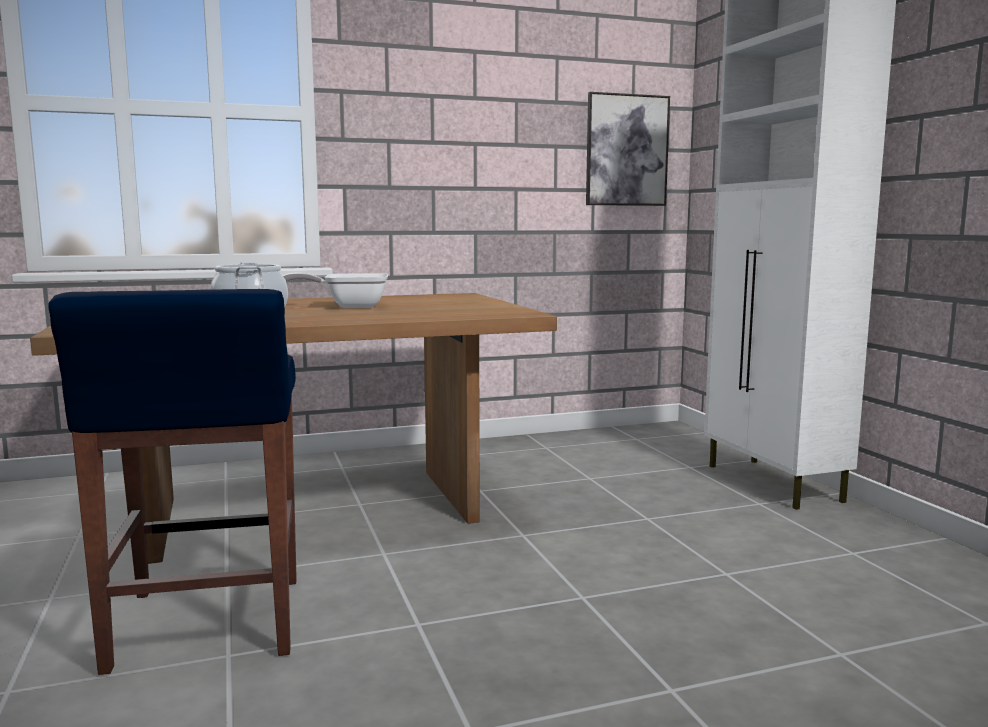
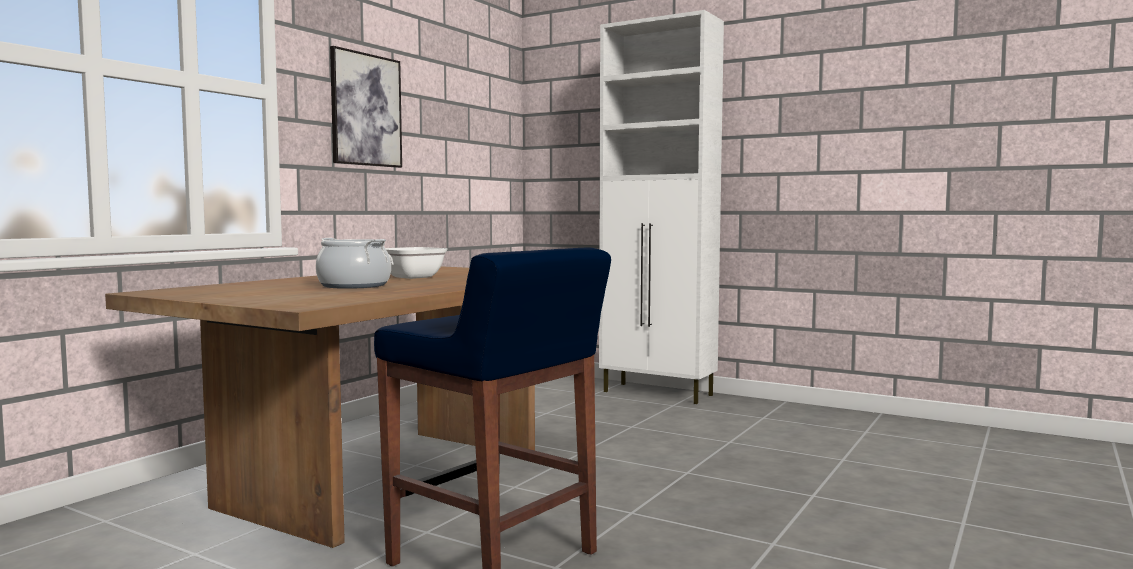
camera: 40 degrees left, 5 degrees down
(626, 150) = (489, 145): picture -> picture (366, 110)

